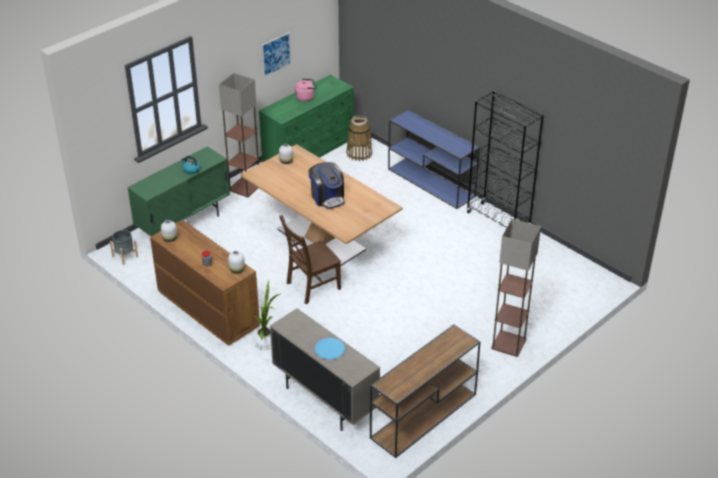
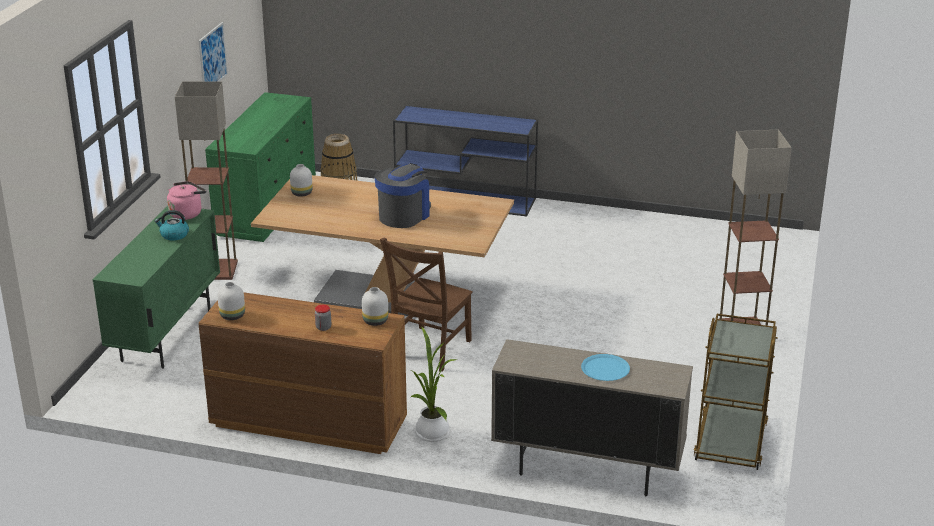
camera: 30 degrees left, 10 degrees down
(125, 256) = (110, 400): grey planter -> none
(306, 97) = (258, 121): pink kettle -> pink kettle (187, 213)
(327, 197) = (404, 215): coffee machine -> coffee machine turned 90 degrees counterclockwise
(423, 417) = (730, 441): brown console table -> brown cart
(498, 221) = (589, 214): black bookcase -> none

